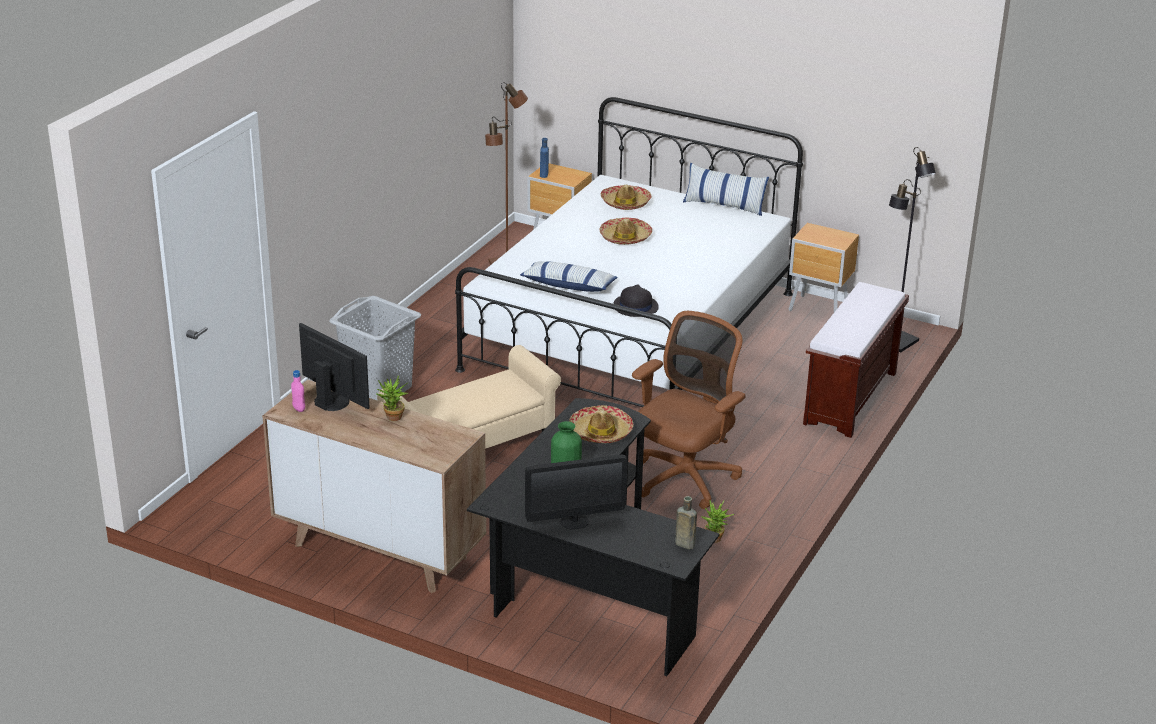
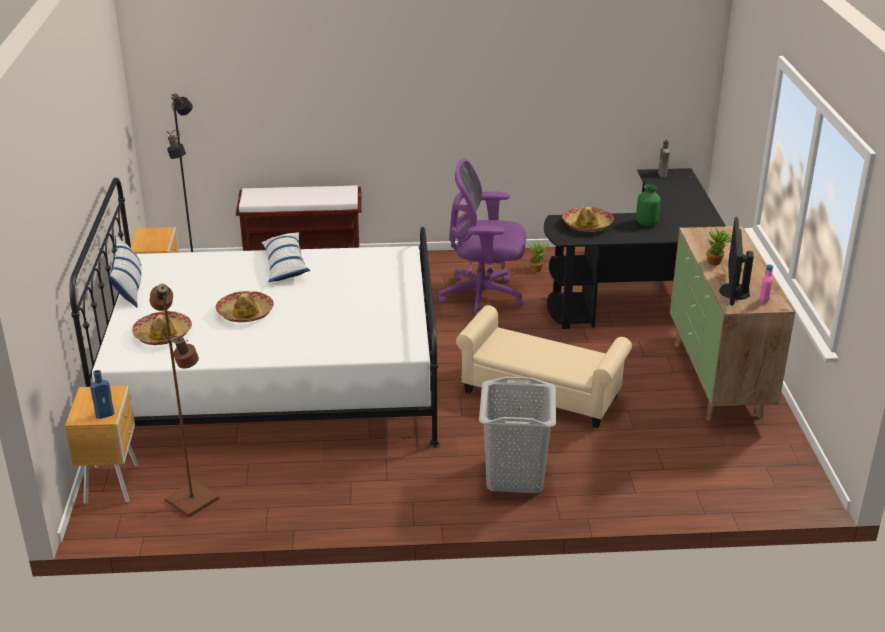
camera: 120 degrees left, 0 degrees up
(568, 285) = (371, 311): pillow -> pillow (285, 265)
(574, 521) = (692, 206): monitor -> none
(635, 306) = (377, 273): black hat -> none
(683, 483) = (486, 295): brown office chair -> purple office chair

